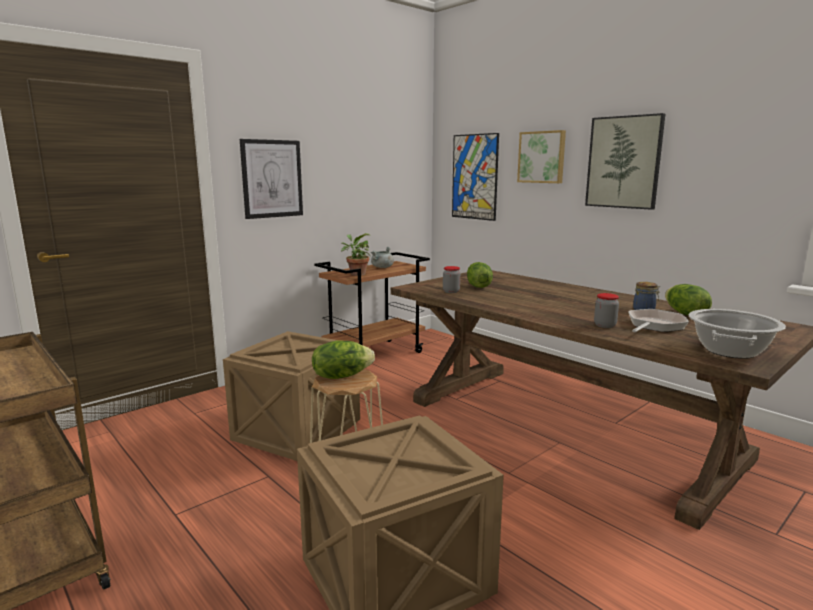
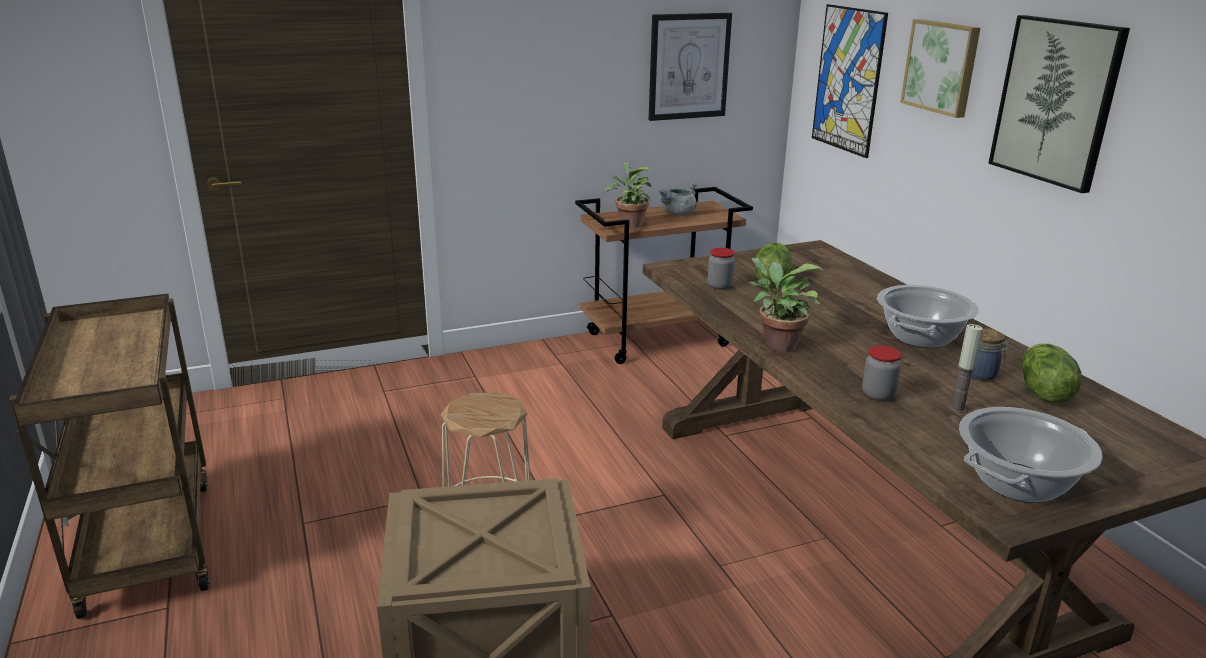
camera: 20 degrees right, 10 degrees up
(272, 179) = (515, 78): picture -> picture (689, 66)
(296, 432) = (486, 444): crate -> none
(341, 376) = (481, 406): lettuce -> none
(518, 312) = (776, 344): none -> potted plant
(592, 300) = (920, 337): none -> cooking pot
(654, 325) = (957, 409): frying pan -> candle

